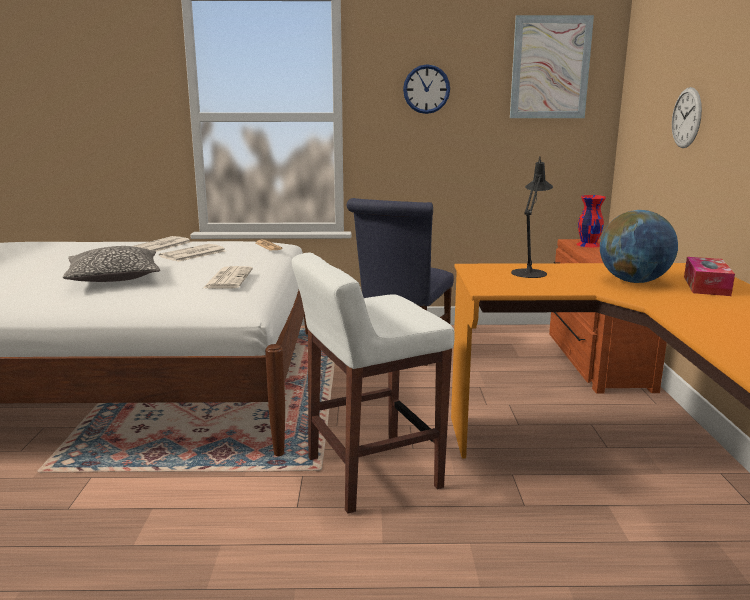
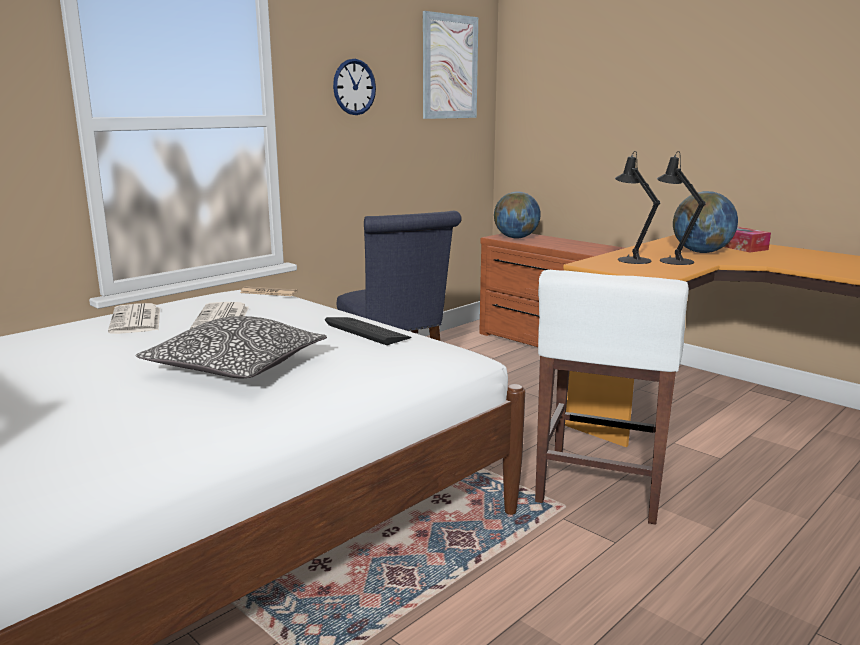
camera: 45 degrees left, 0 degrees up
(228, 279) = (367, 331): newspaper -> keyboard
(566, 281) = (673, 260): none -> black table lamp
(588, 244) = (516, 238): red vase -> globe
(686, 118) = (619, 115): wall clock -> none

